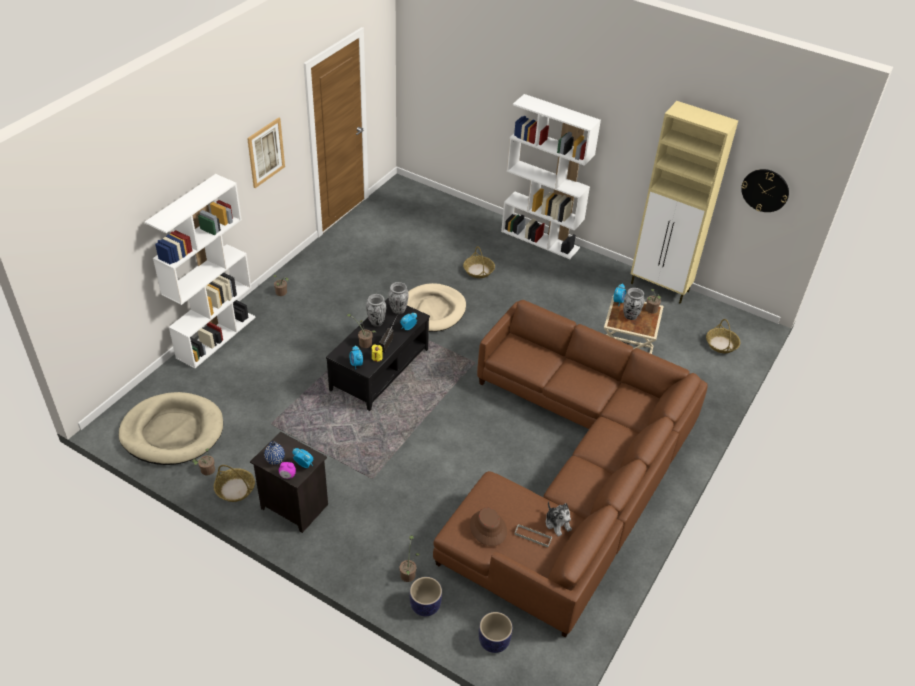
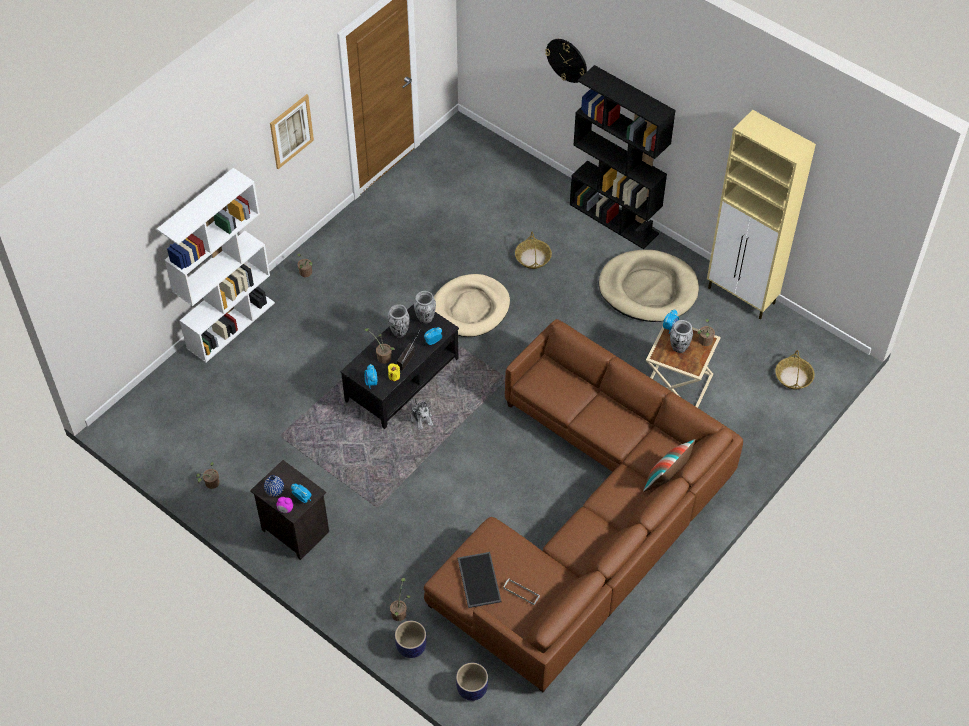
camera: 10 degrees right, 10 degrees up
(172, 432) = (179, 436): beige dog bed -> beige dog bed (648, 289)
(235, 489) = (237, 506): basket -> none
(488, 528) = (478, 579): brown hat -> tray
(540, 239) = (614, 219): white bookcase -> black bookcase
(557, 524) = (549, 581): plush toy -> plush toy (422, 418)
(644, 425) = (666, 479): none -> pillow
(765, 190) = (847, 218): wall clock -> wall clock (567, 60)

